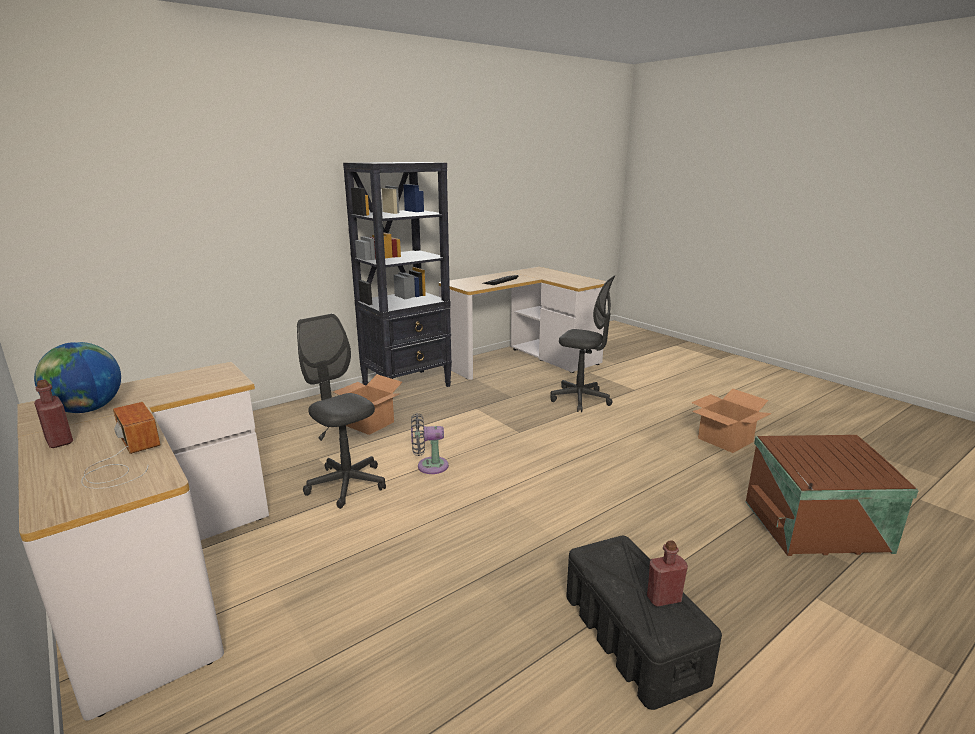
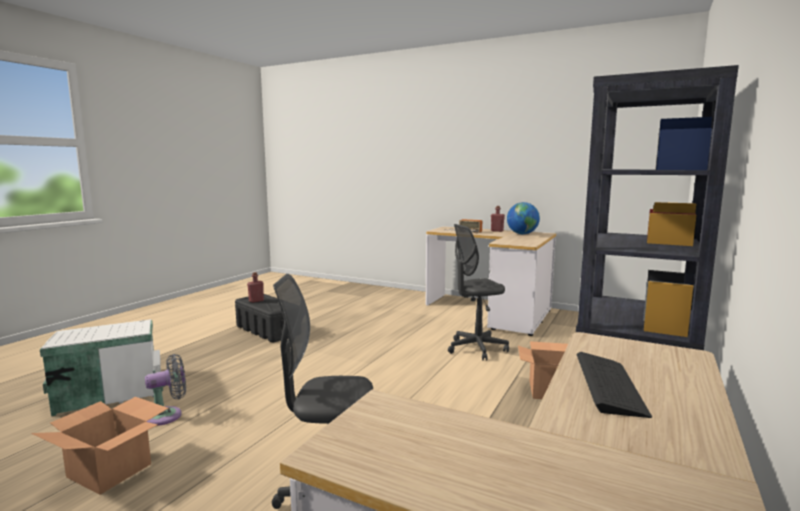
camera: 155 degrees right, 10 degrees down
(346, 484) = (476, 348): grey office chair -> grey office chair turned 135 degrees clockwise
(429, 466) = (438, 369): grey fan -> grey fan (168, 415)
(818, 527) = (107, 390): brown storage box -> white storage box

